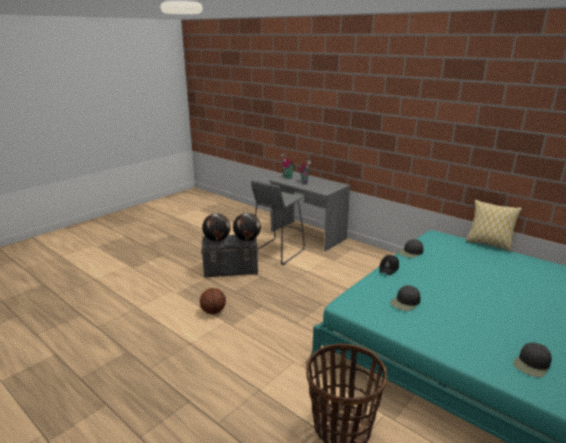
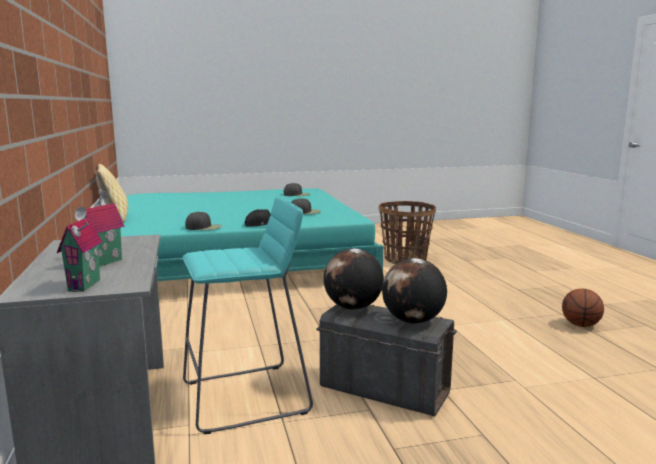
camera: 145 degrees left, 10 degrees down
(213, 311) = (461, 339): basketball -> basketball (580, 325)
(276, 252) = (247, 397): grey stool -> turquoise stool

